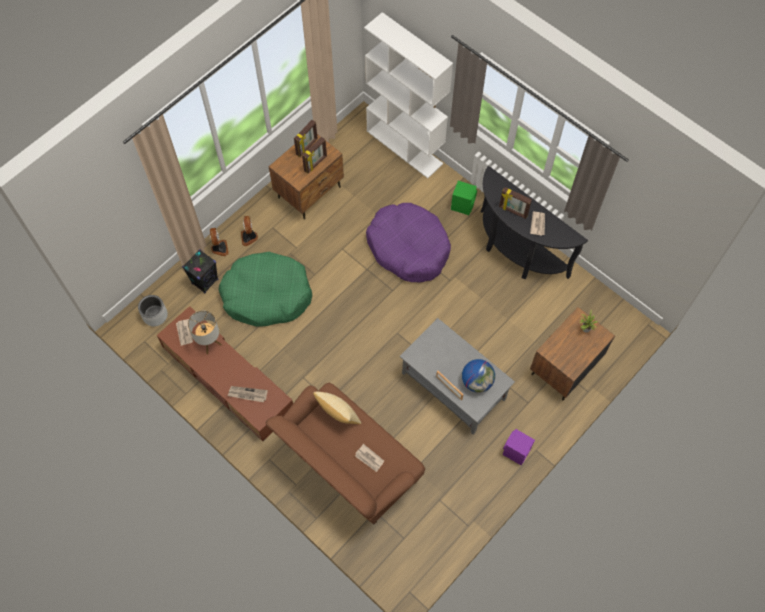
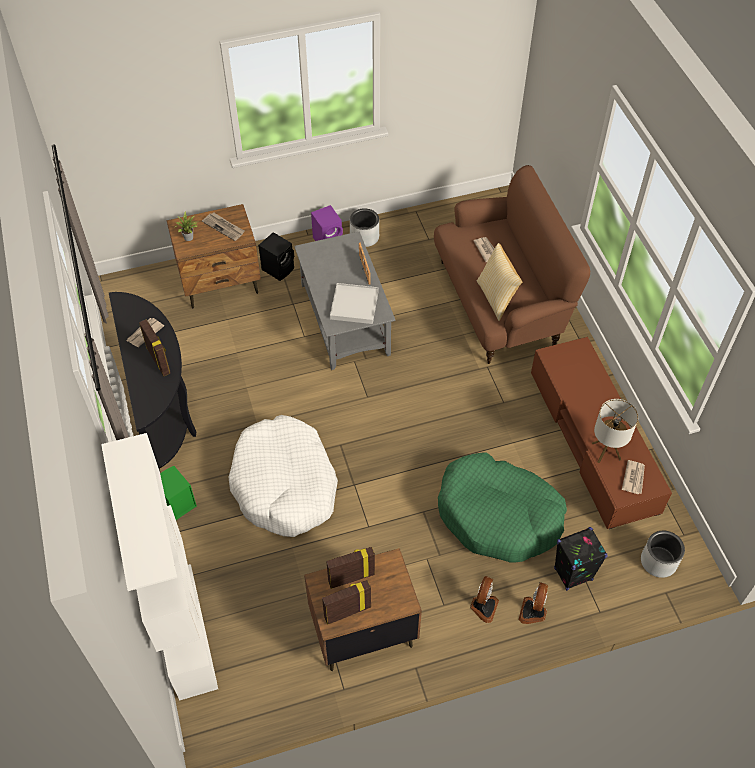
camera: 150 degrees left, 10 degrees down
(247, 394) = (584, 376): newspaper -> newspaper (224, 227)
(408, 248) = (285, 485): purple dog bed -> white dog bed
(435, 352) = (354, 305): none -> white tray
(477, 381) = (332, 261): globe -> none
(490, 473) = (364, 237): none -> grey planter
(533, 405) = (279, 268): none -> black speaker

